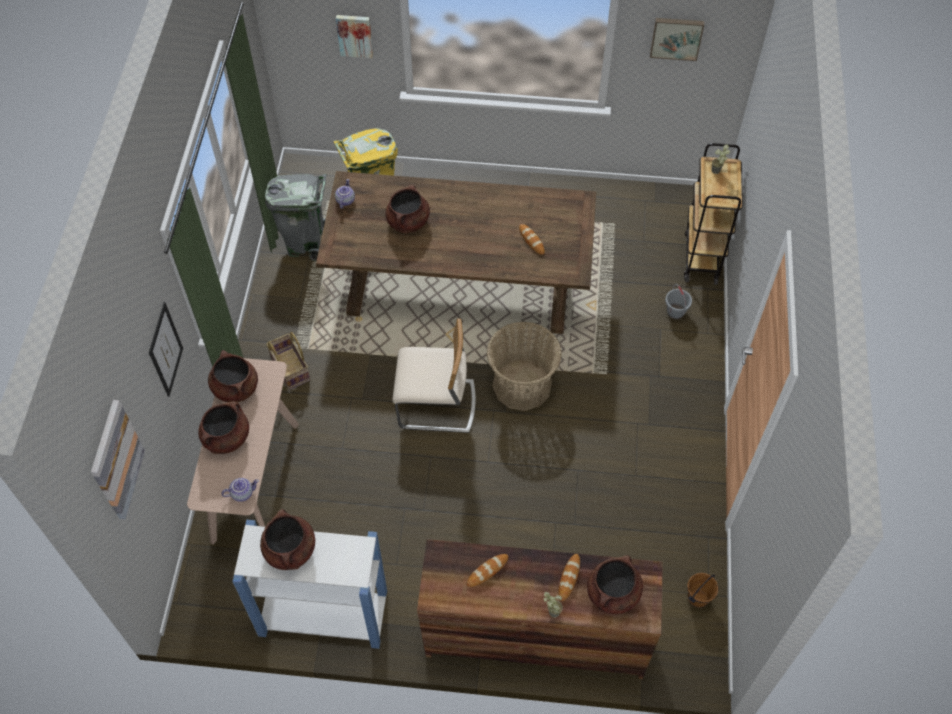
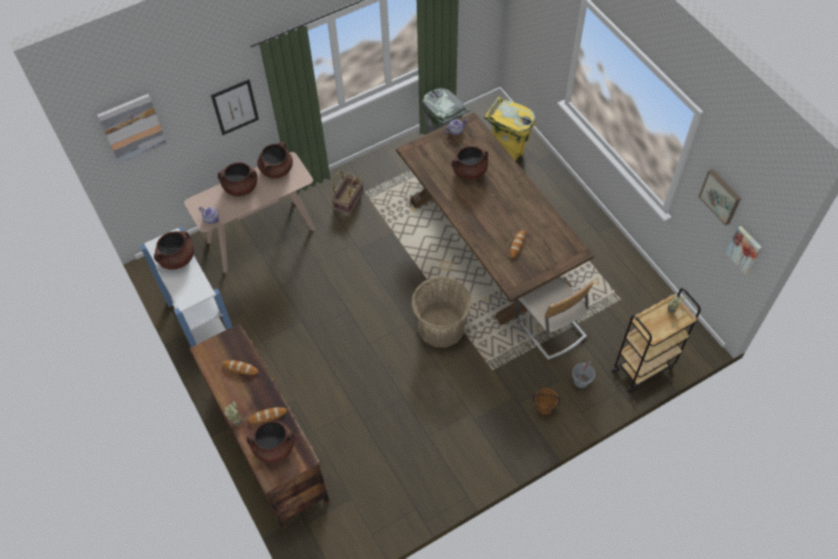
camera: 55 degrees right, 0 degrees up
(355, 35) = (549, 37): picture -> picture (745, 249)
(436, 405) = (386, 290): beige chair -> beige chair (550, 328)
(697, 598) = (364, 529): brown bucket -> brown bucket (544, 408)

